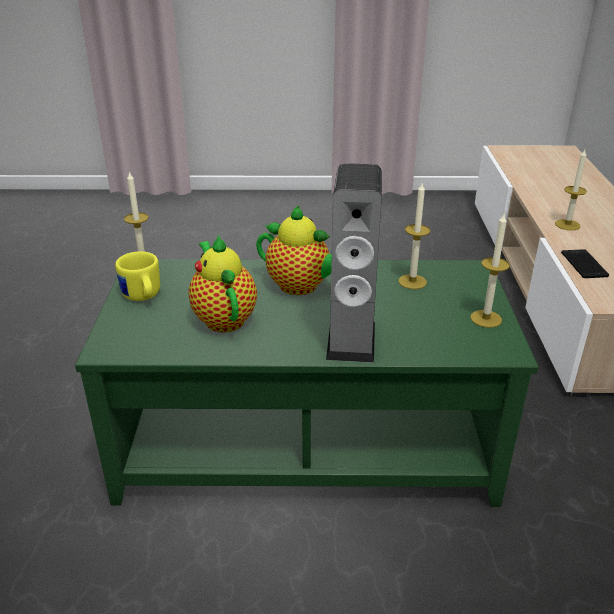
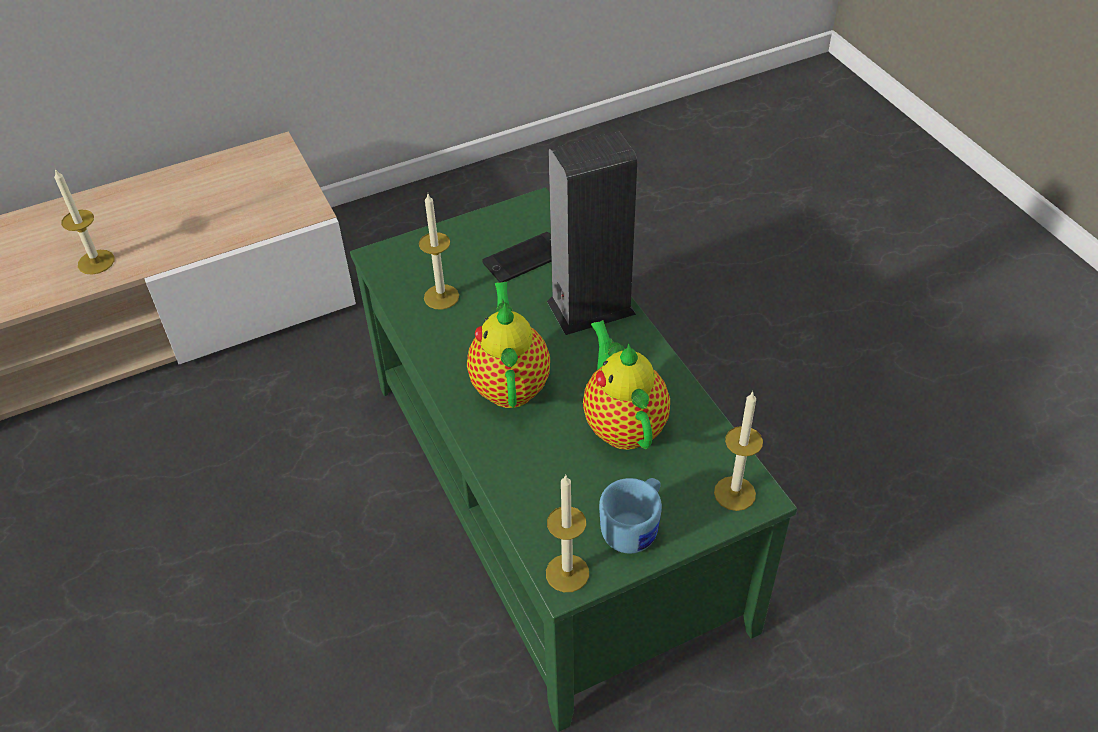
camera: 115 degrees left, 15 degrees up
(142, 297) = (635, 527): yellow mug -> blue mug
(223, 318) = (623, 424): teapot -> teapot turned 120 degrees clockwise
(486, 318) = (486, 229): candle -> candle (734, 493)
(584, 264) = (217, 235): phone -> phone (525, 258)

